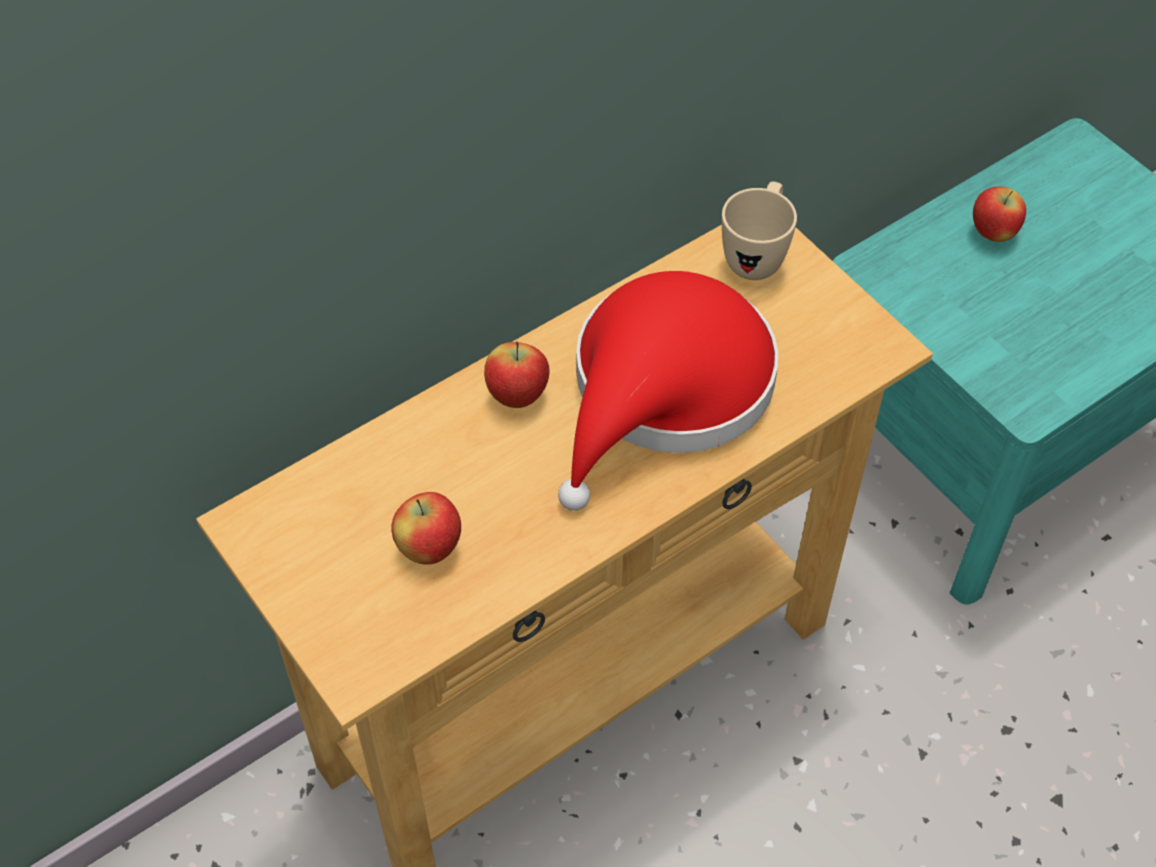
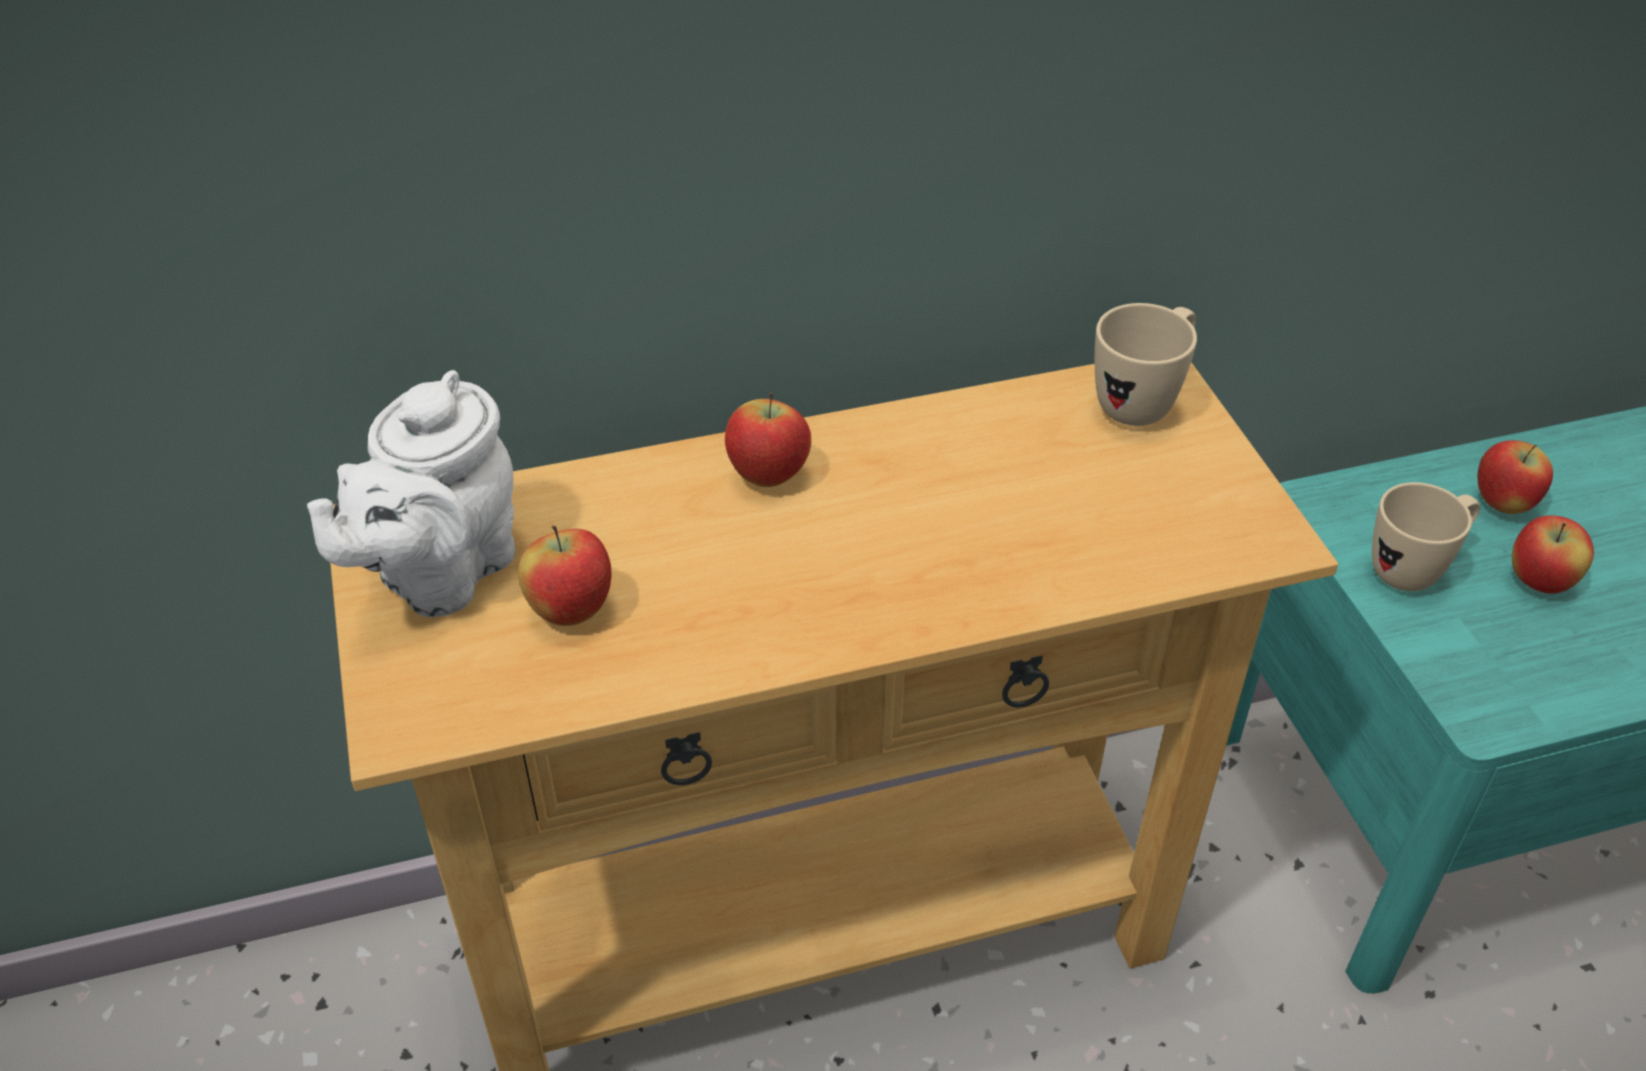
camera: 20 degrees right, 10 degrees down
(317, 548) = (440, 574): none -> white teapot
(665, 391) = (955, 517): red hat -> none
(949, 304) = (1415, 568): none -> beige mug
(1034, 291) = (1539, 582): none -> apple

